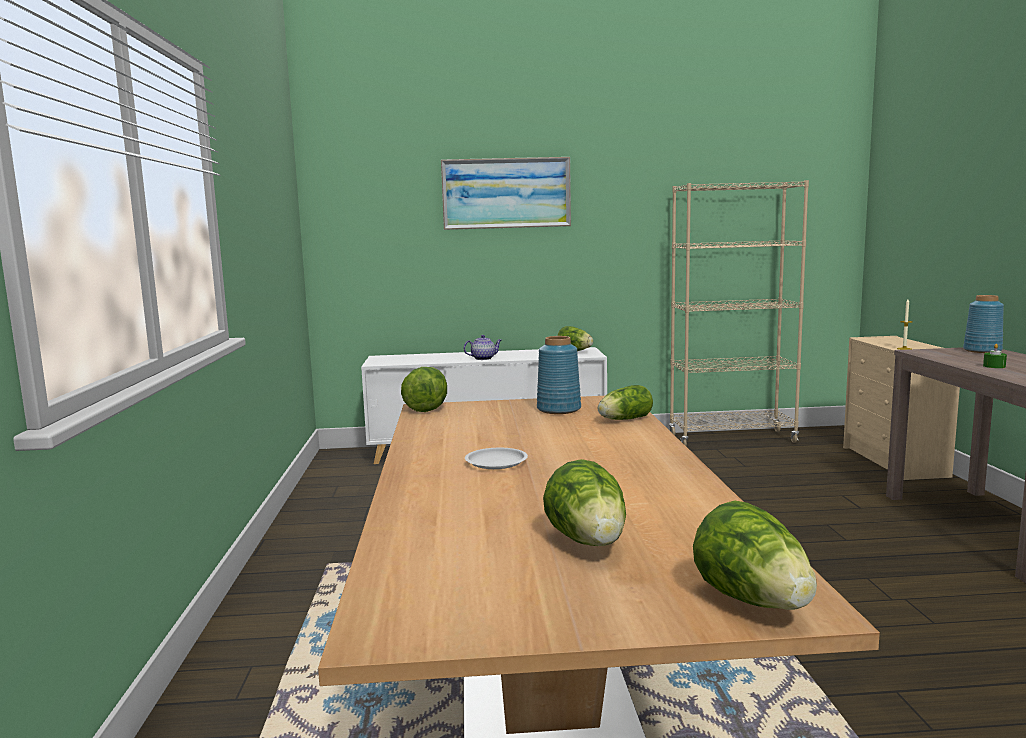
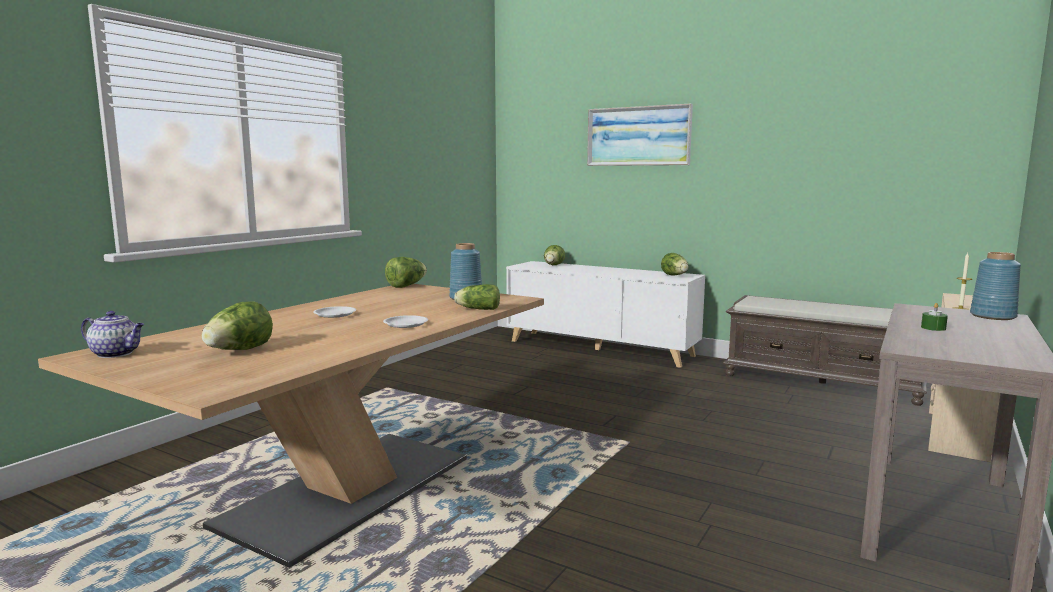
camera: 35 degrees right, 0 degrees up
(483, 358) = (595, 271): teapot -> teapot (117, 354)
(629, 454) = (406, 324): none -> white plate
(732, 439) = (822, 382): beige bookcase -> brown bench
(754, 601) = (205, 385): lettuce -> lettuce (553, 265)

